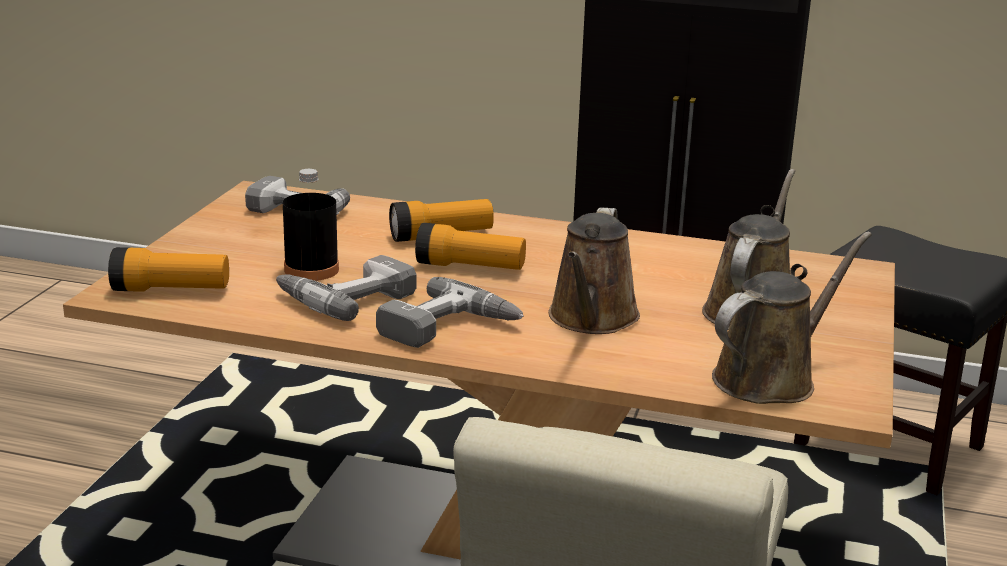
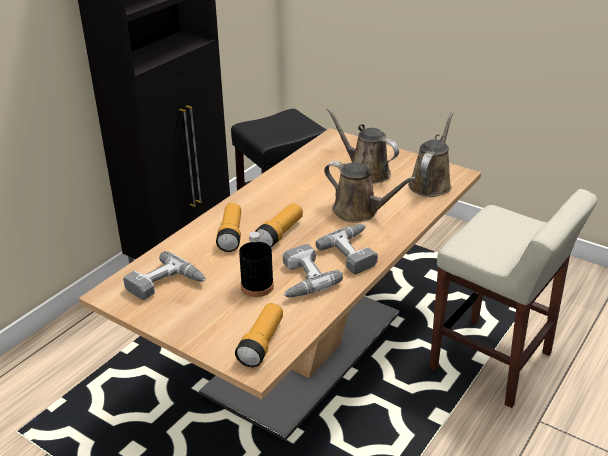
camera: 70 degrees left, 10 degrees up
(770, 378) = (431, 183): brown watering can -> brown watering can turned 45 degrees clockwise

